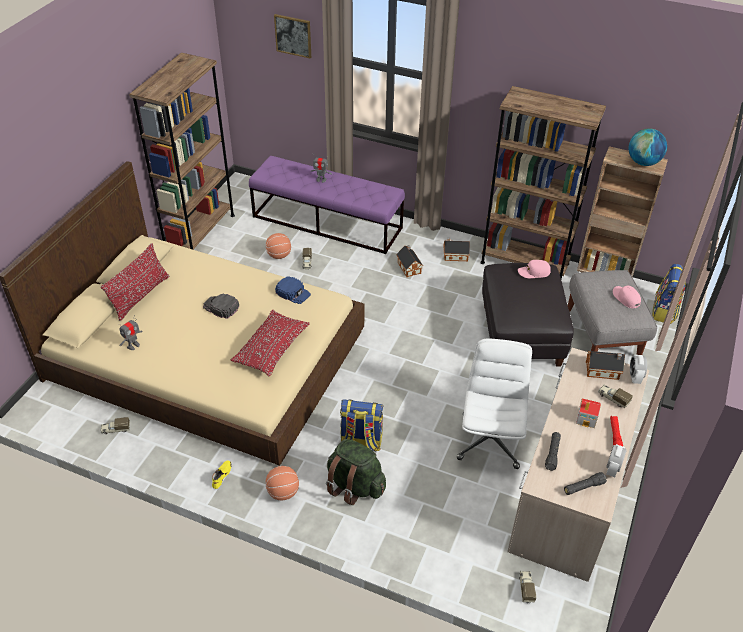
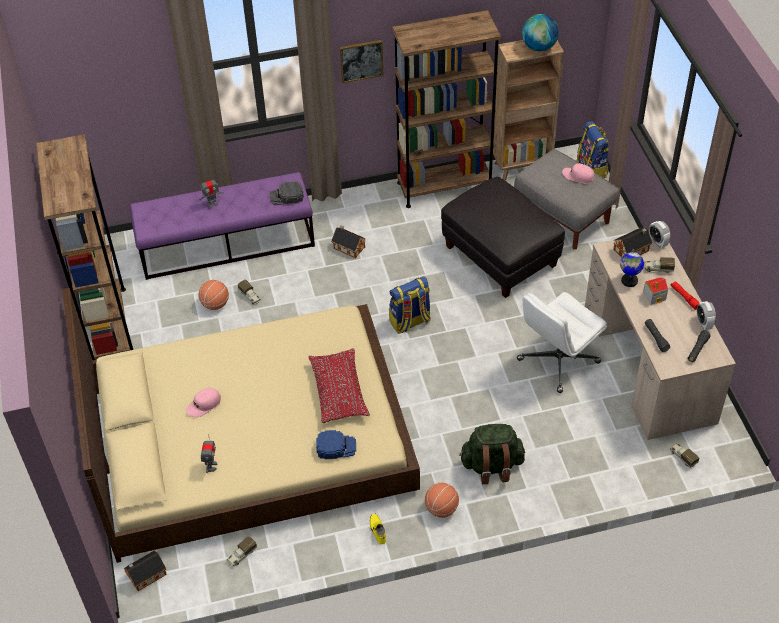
camera: 35 degrees left, 5 degrees up
(140, 296) = (163, 418): red pillow -> none
(221, 307) = (252, 383): black cap -> black cap (287, 196)
(293, 35) = (131, 67): picture -> picture (361, 60)
(293, 293) = (302, 330): blue cap -> blue cap (336, 447)
(361, 442) = (461, 428): backpack -> backpack (410, 322)
(454, 255) = (377, 213): toy house -> toy house (145, 575)
(490, 439) = (558, 361): white office chair -> white office chair turned 105 degrees counterclockwise
(534, 272) = (491, 193): pink cap -> pink cap (204, 405)
(575, 393) = (629, 281): none -> globe

